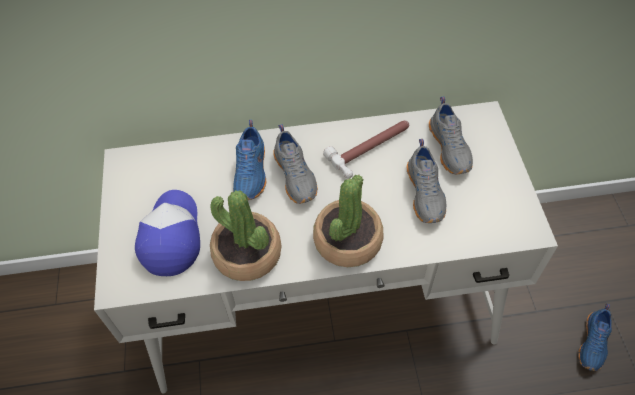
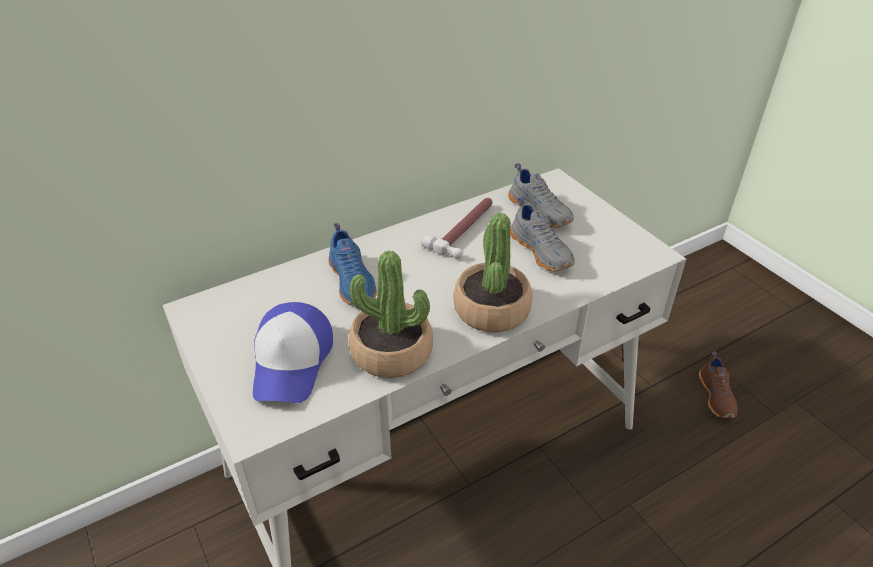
camera: 25 degrees left, 15 degrees down
(171, 236) = (292, 362): cap -> cap turned 150 degrees counterclockwise
(296, 175) = (403, 271): grey shoe -> none
(594, 343) = (717, 396): blue shoe -> brown shoe

